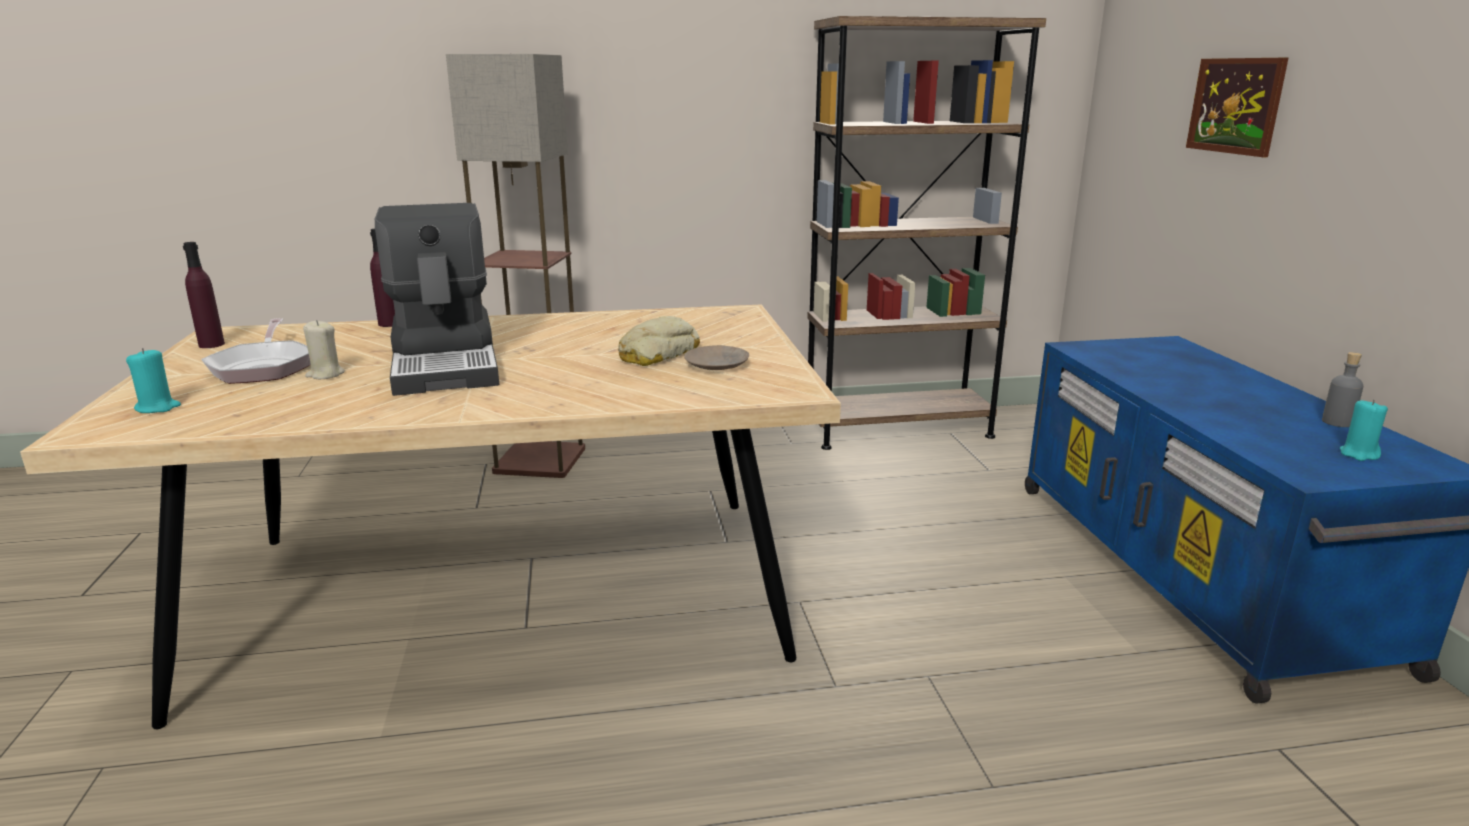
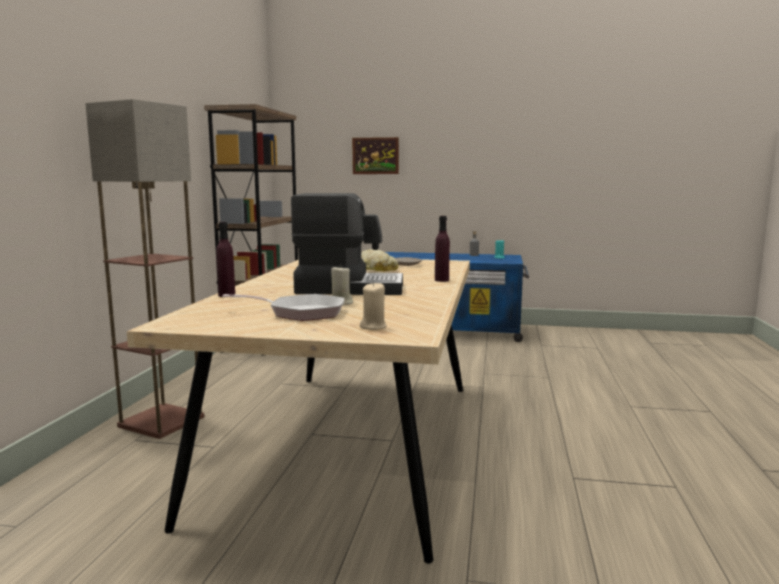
camera: 70 degrees left, 10 degrees down
(158, 408) = (373, 327): turquoise candle -> beige candle
(211, 345) = (208, 324): purple bottle -> purple bottle (441, 280)

